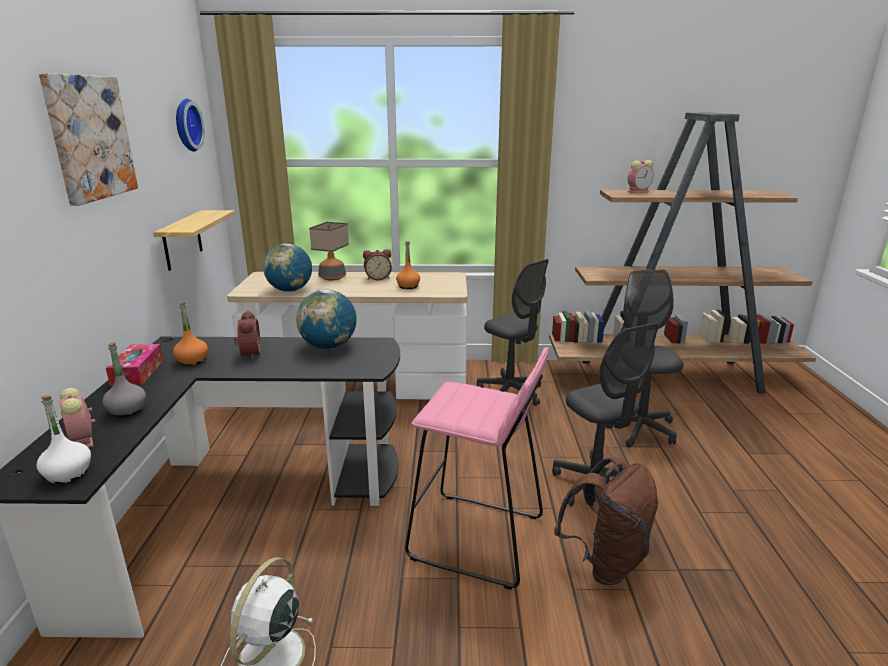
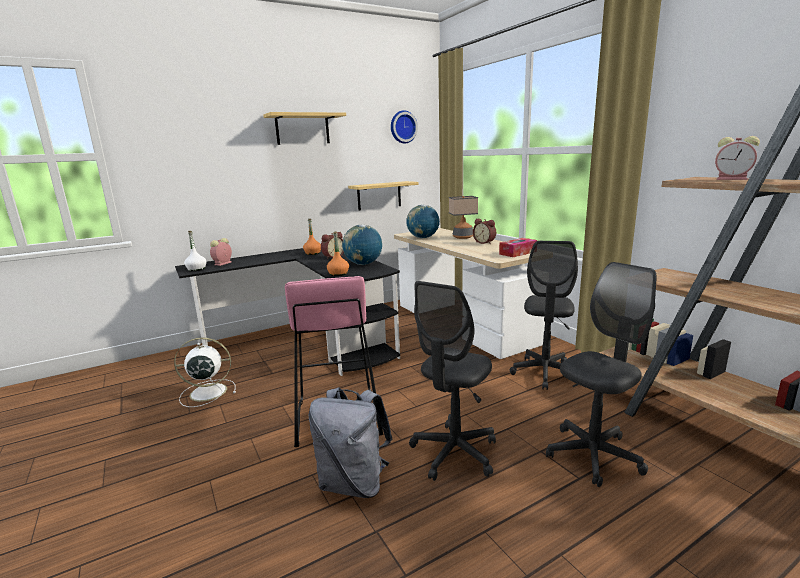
camera: 60 degrees right, 5 degrees down
(90, 138) = (302, 129): picture -> shelf
(127, 410) = (253, 260): grey bottle -> none
(137, 372) = (290, 251): tissue box -> tissue box (518, 253)
(408, 286) = (484, 250): orange bottle -> orange bottle (338, 274)
(605, 562) = (354, 483): brown backpack -> grey backpack

